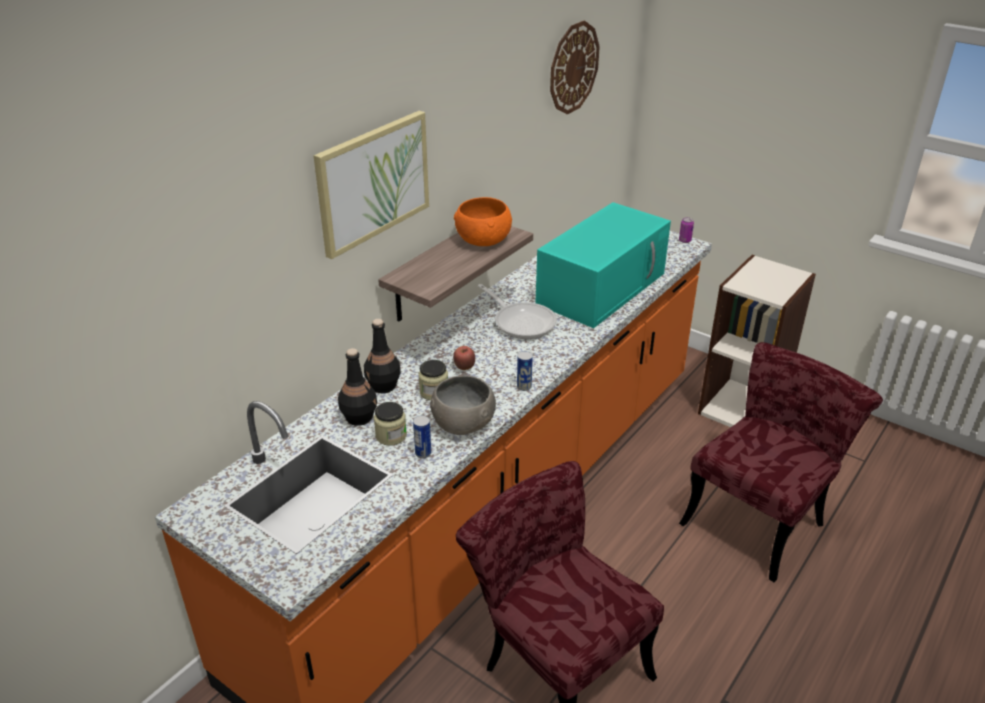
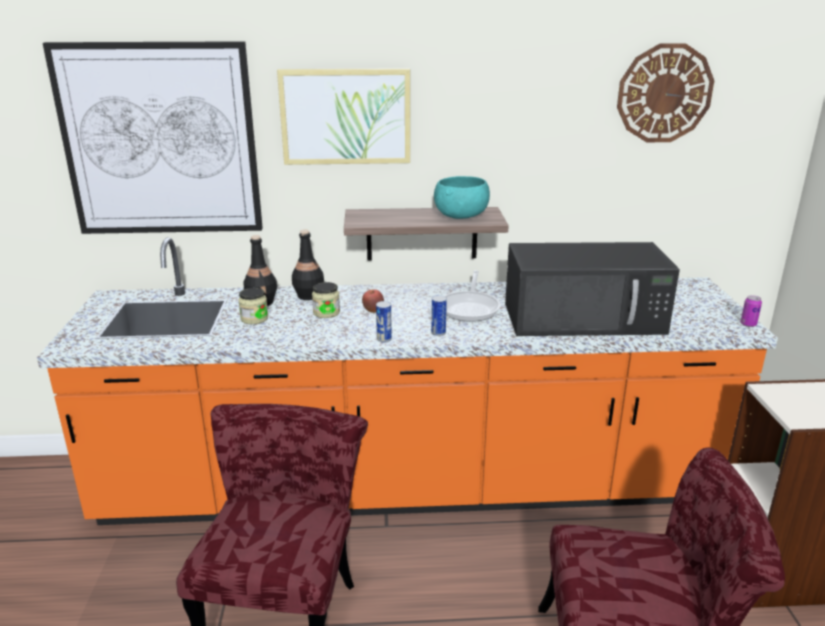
camera: 50 degrees right, 10 degrees down
(204, 292) = (160, 141): none -> picture
(423, 453) = (248, 335): can -> can (438, 333)
(462, 423) = (303, 335): grey bowl -> none
(484, 240) = (461, 215): orange bowl -> turquoise bowl
(602, 287) = (585, 318): turquoise microwave -> black microwave

